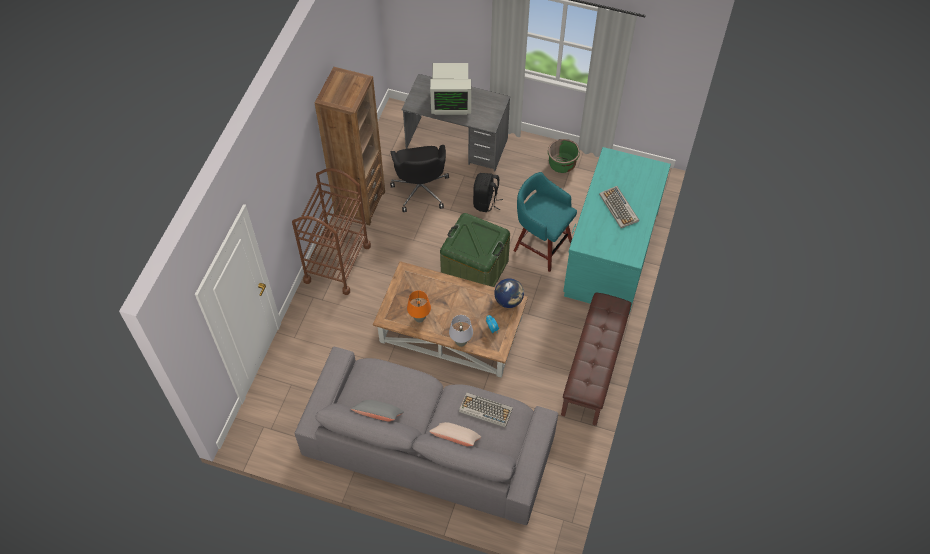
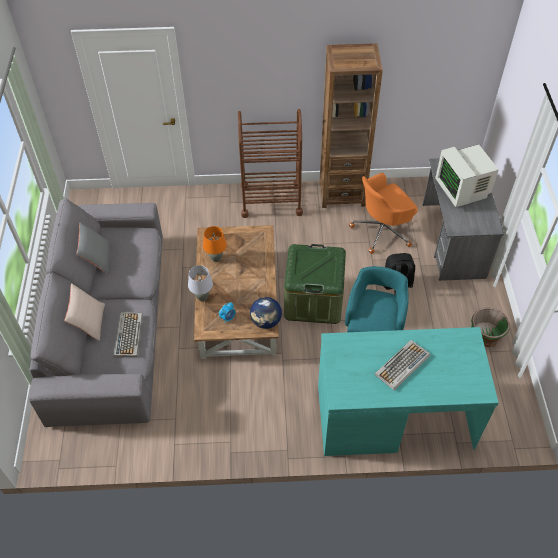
camera: 70 degrees right, 5 degrees down
(421, 189) = (382, 230): black office chair -> orange office chair
(594, 369) = (241, 439): brown bench -> none

